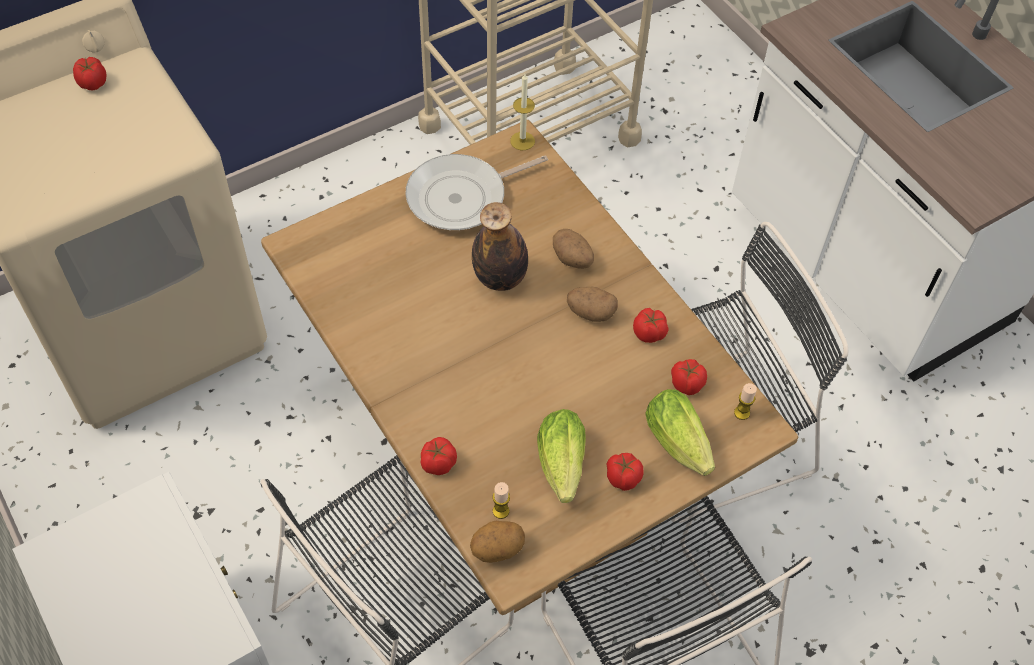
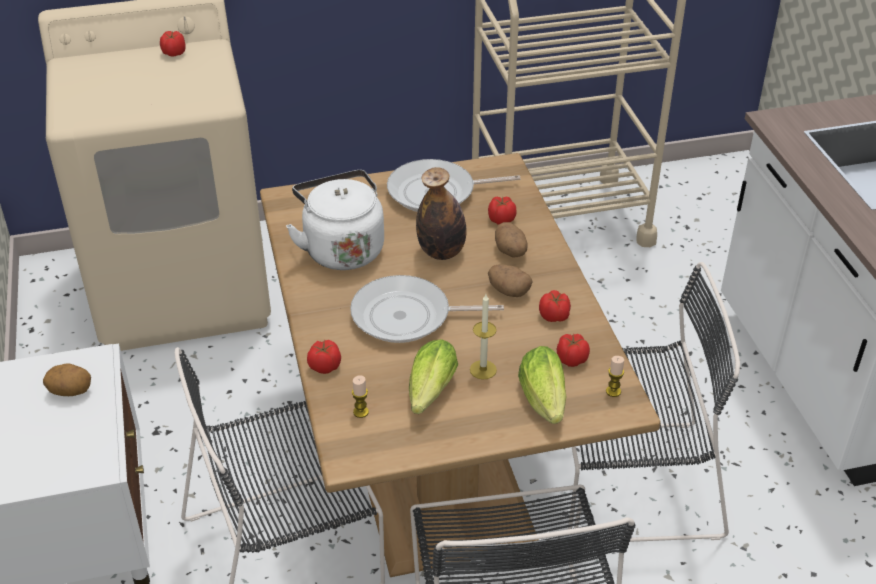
camera: 20 degrees right, 15 degrees down
(390, 300) = (341, 248): none -> white kettle
(497, 549) = (344, 438): potato -> potato (71, 391)
(498, 374) = (407, 317): none -> frying pan
(522, 141) = (506, 165): candle -> candle (483, 369)
(622, 477) = (480, 413): tomato -> tomato (501, 219)

